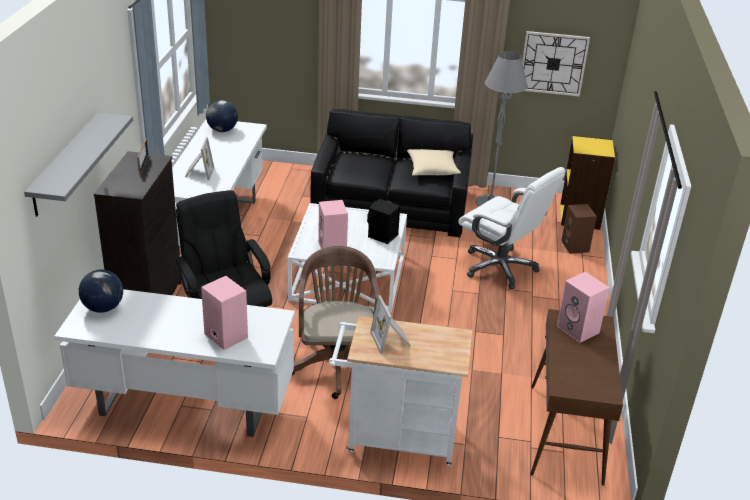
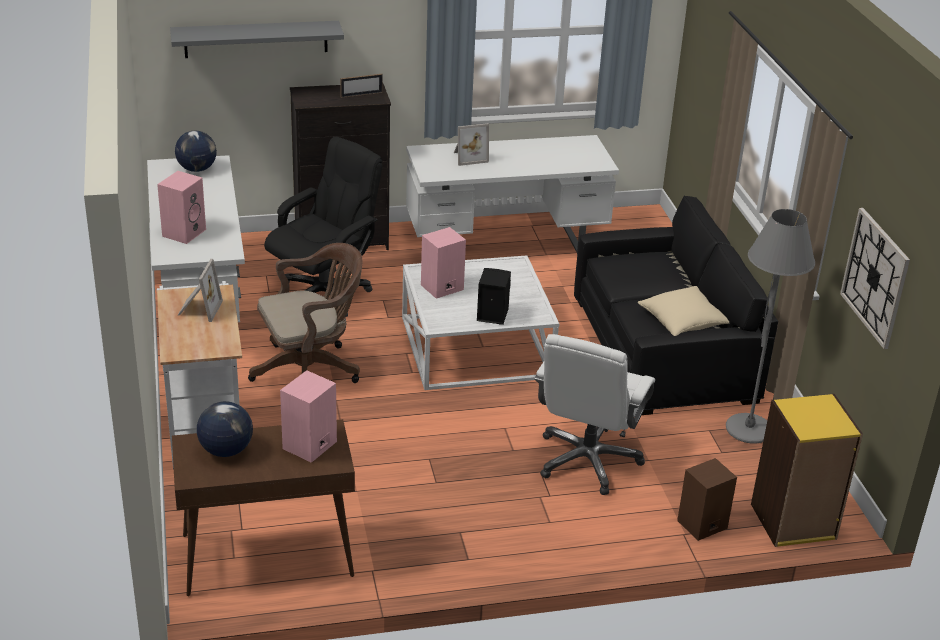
camera: 70 degrees right, 0 degrees up
(222, 130) = (576, 149): globe -> globe (226, 450)
(391, 340) = (198, 309): picture frame -> picture frame turned 135 degrees clockwise

